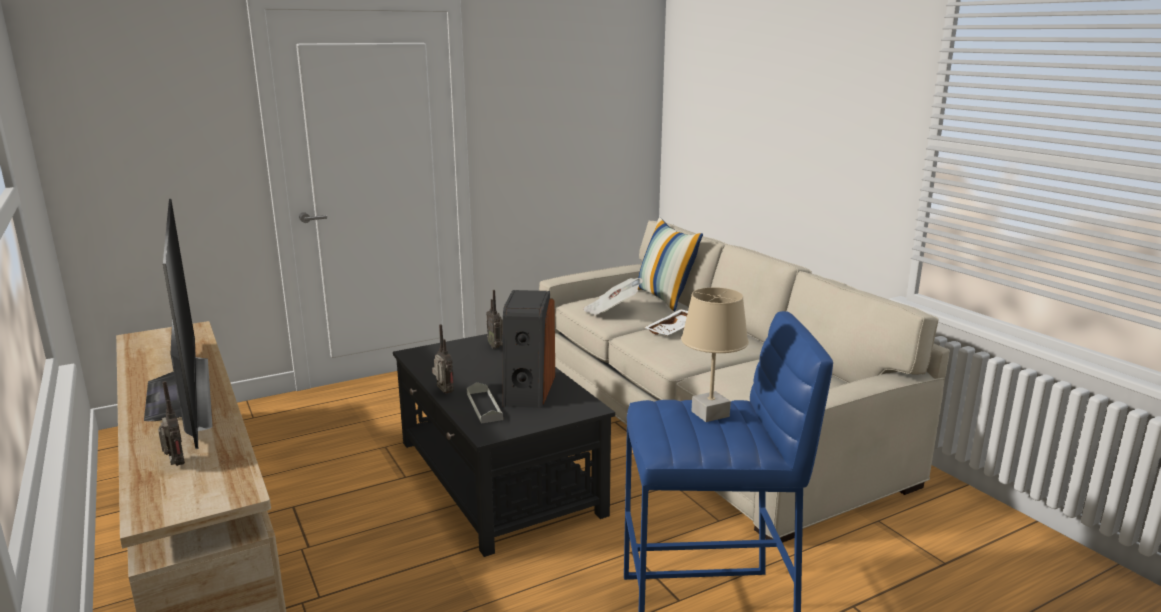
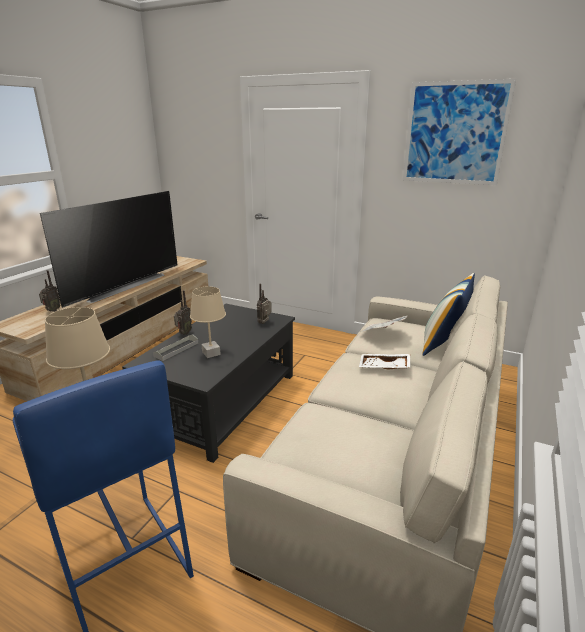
camera: 55 degrees right, 5 degrees up
(528, 390) = (211, 353): speaker -> beige table lamp
(564, 72) = (454, 133): none -> picture

